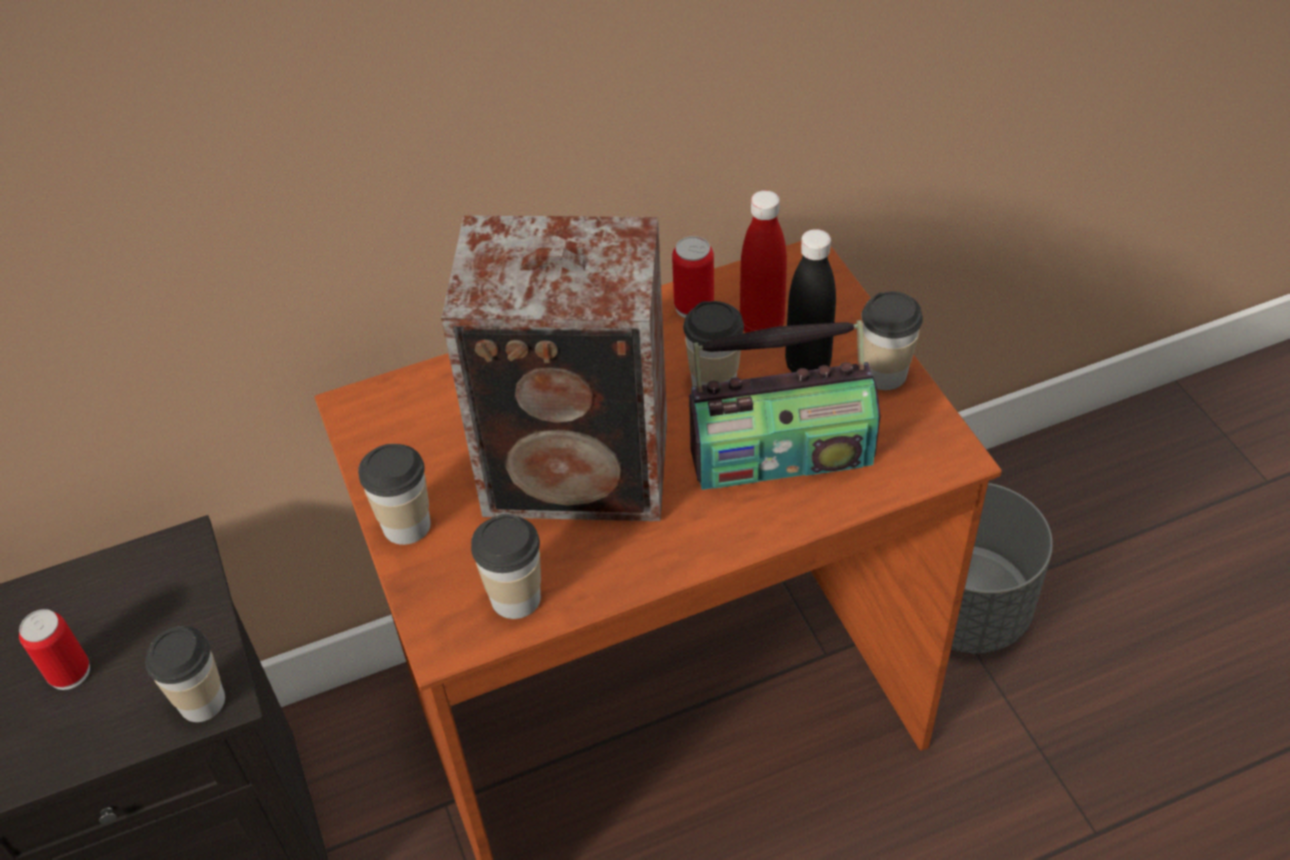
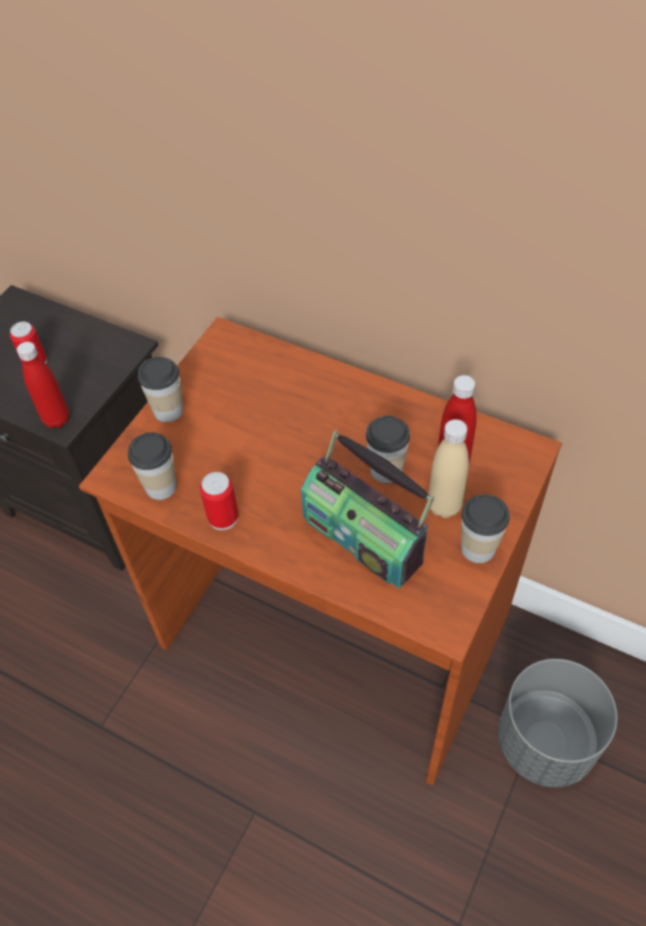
camera: 50 degrees right, 5 degrees up
(202, 701) = (56, 419): cup -> red bottle
(583, 469) = (269, 455): speaker -> none
(694, 306) = (435, 422): can -> can (223, 517)
(807, 366) = (444, 506): black bottle -> beige bottle

